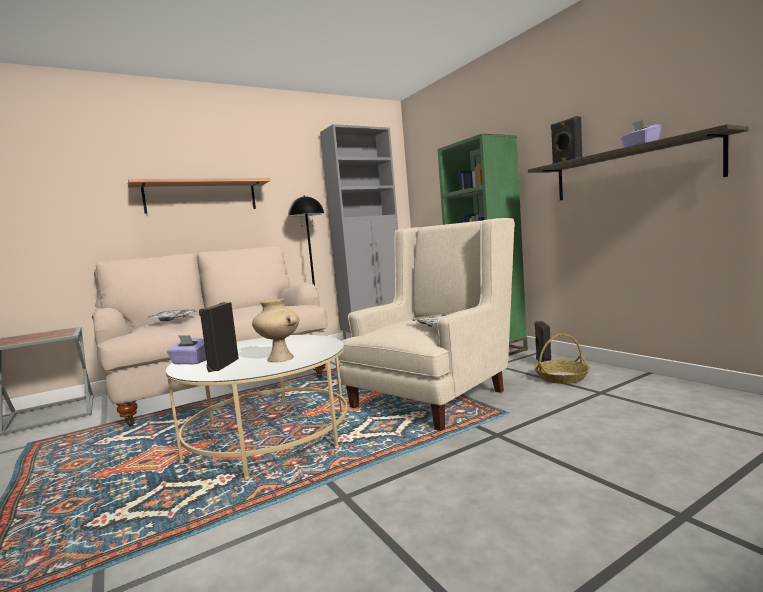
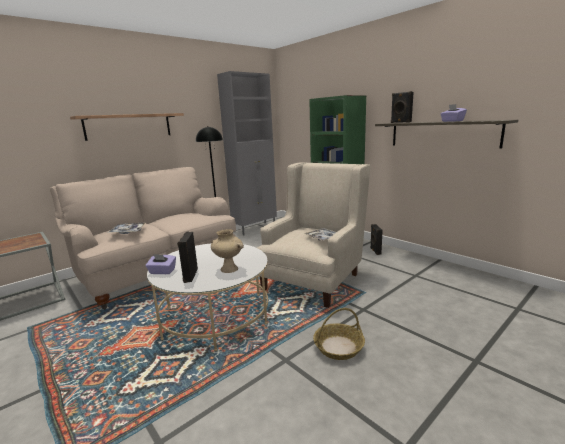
camera: 10 degrees left, 10 degrees up
(561, 377) = (389, 263): basket -> basket (338, 347)

